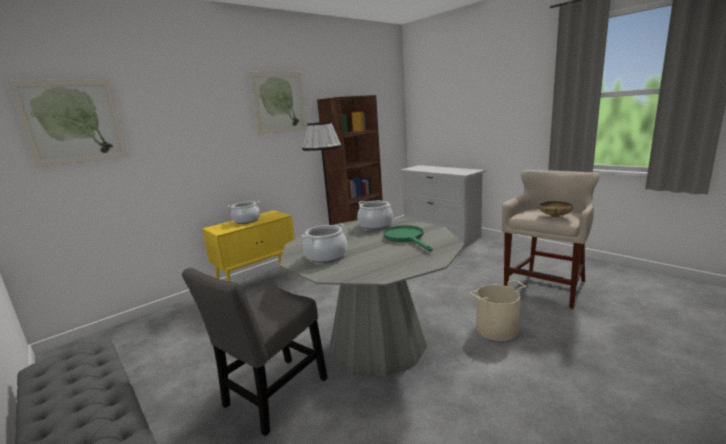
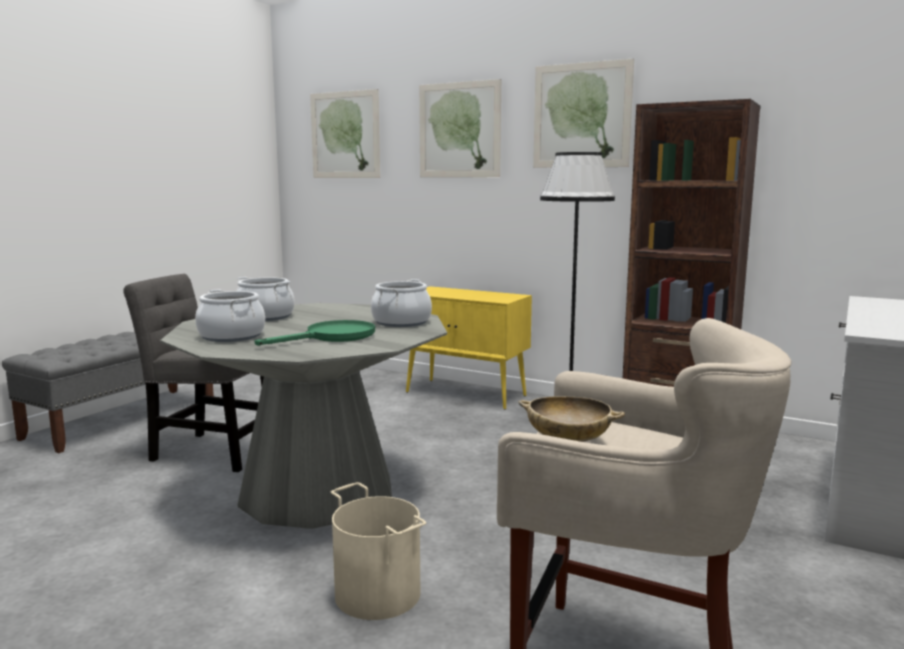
camera: 70 degrees right, 5 degrees down
(199, 113) = (459, 130): none -> picture
(246, 220) = (468, 293): cooking pot -> cooking pot (232, 336)

